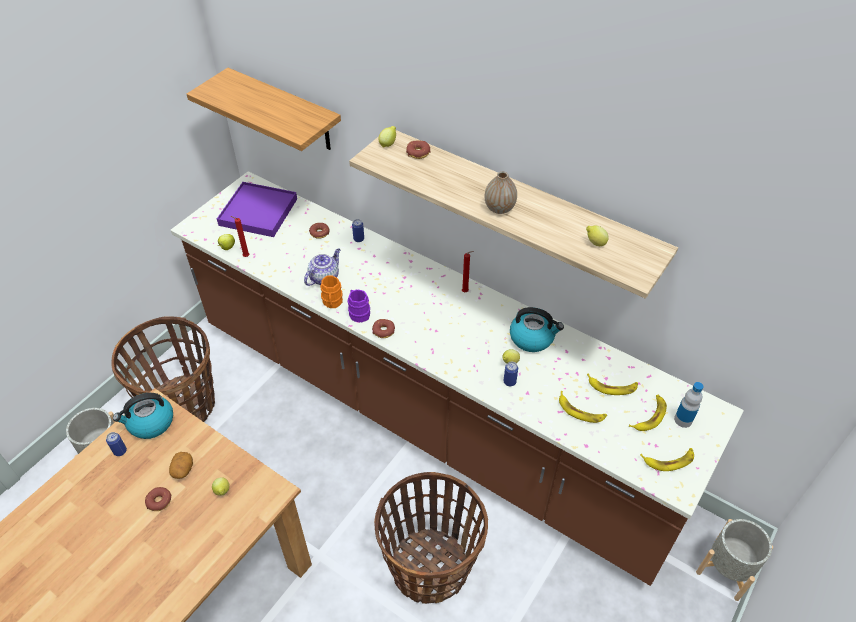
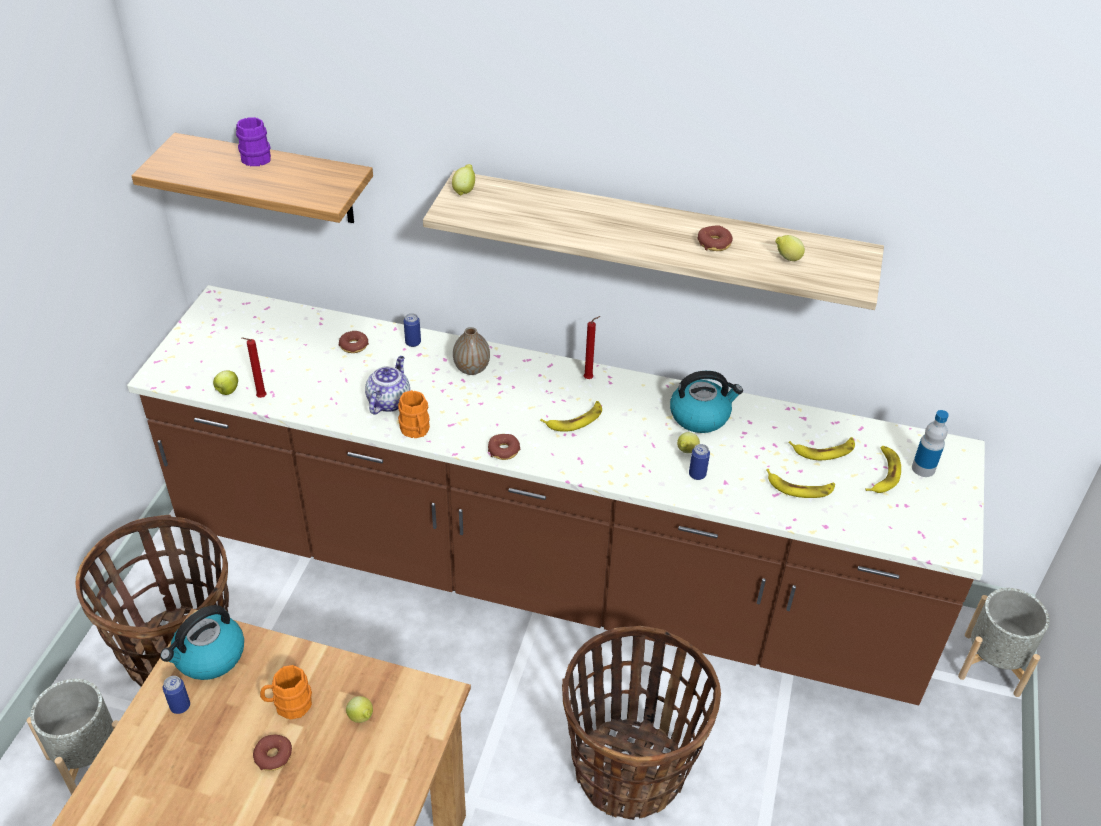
camera: 20 degrees left, 5 degrees down
(183, 469) = (288, 705): potato -> orange mug
(258, 212) = (250, 335): purple tray -> none
(358, 312) = (457, 435): purple mug -> purple mug (253, 157)
(418, 153) = (510, 194): donut -> donut (714, 243)
(499, 208) = (651, 241): vase -> vase (471, 369)
(668, 460) = (928, 518): banana -> banana (575, 420)

